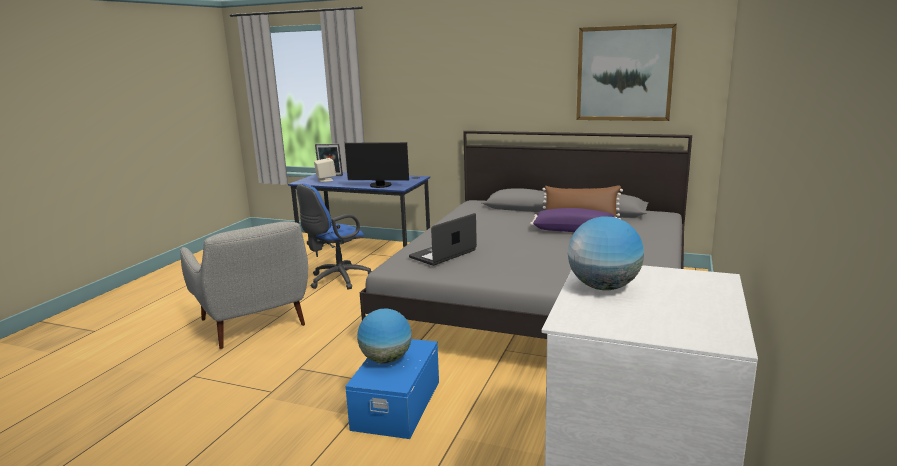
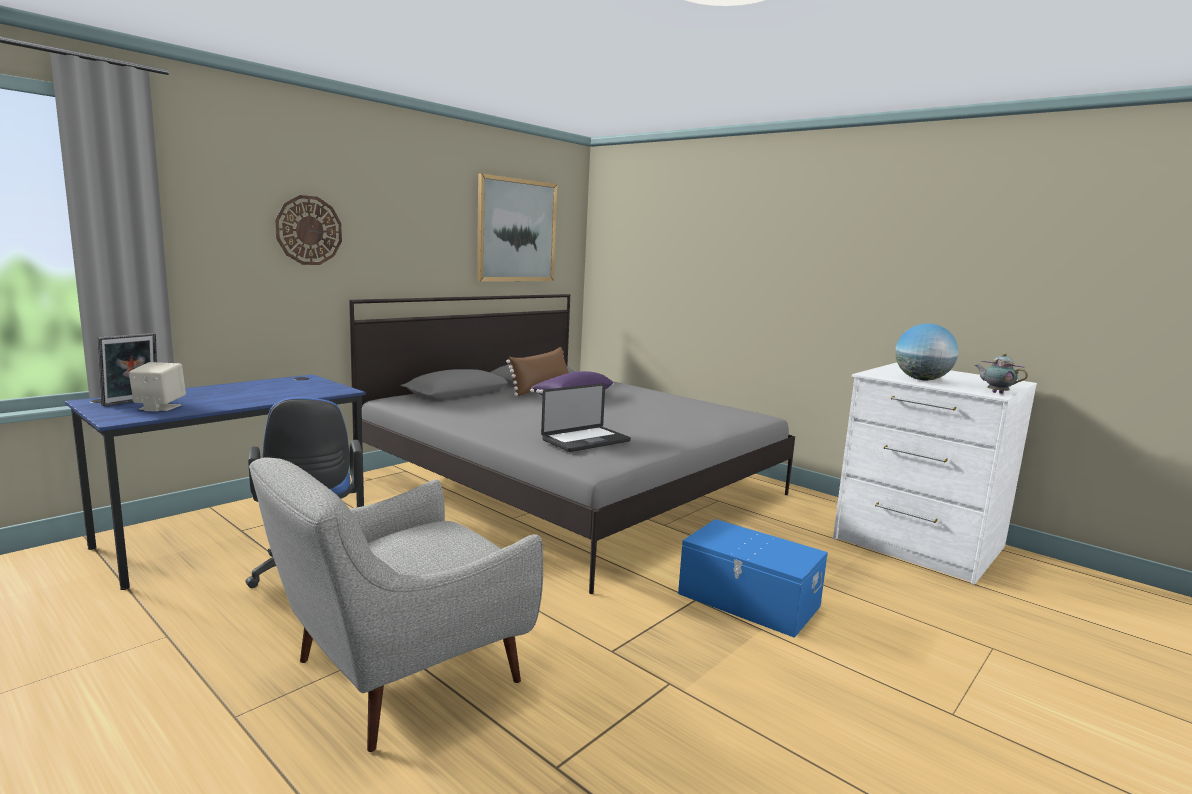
camera: 70 degrees left, 5 degrees down
(254, 324) = (397, 676): grey armchair -> grey armchair turned 150 degrees clockwise
(380, 186) = (303, 394): monitor -> none
(386, 359) = (747, 548): globe -> none
(441, 85) = (309, 230): none -> wall clock
(443, 254) = (586, 441): laptop -> laptop turned 105 degrees counterclockwise
(578, 323) = (995, 392): none -> teapot

